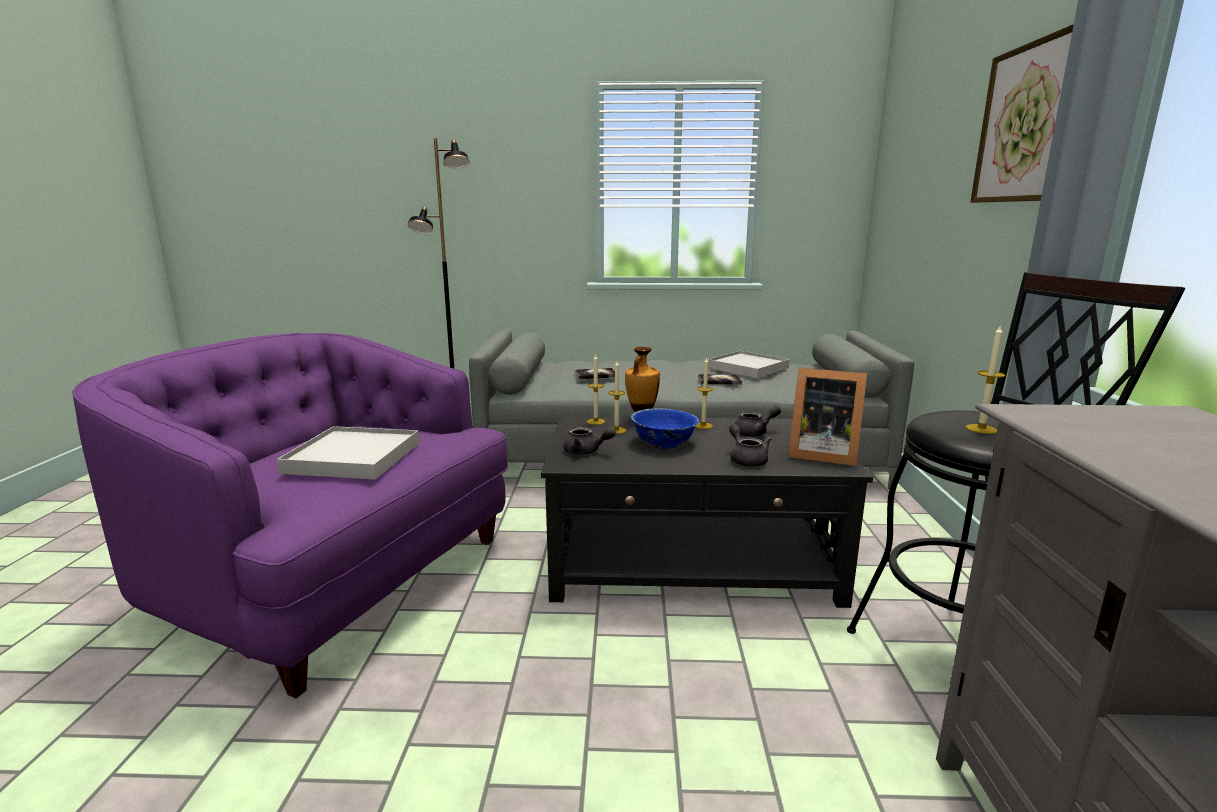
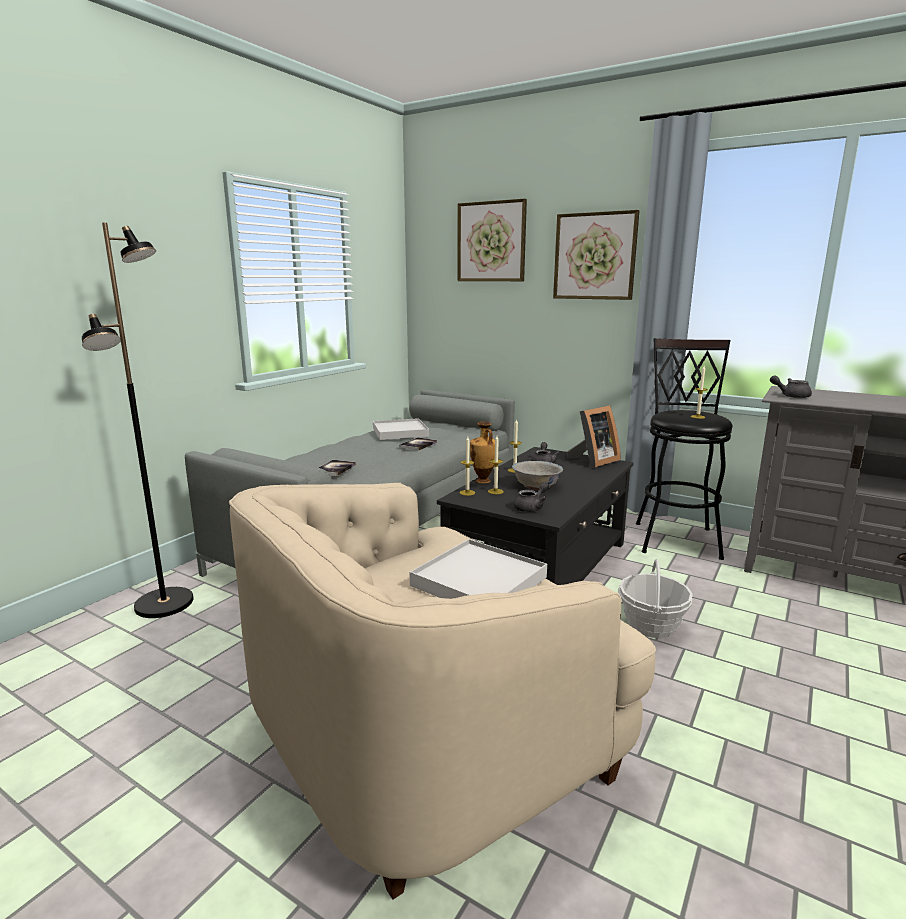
camera: 60 degrees left, 0 degrees up
(334, 581) = (427, 737): purple armchair -> beige armchair
(627, 674) = (651, 625): none -> basket
(663, 443) = (536, 486): blue bowl -> white bowl
(746, 459) = (587, 476): grey teapot -> grey teapot (790, 396)
(935, 120) = (491, 242): none -> picture

